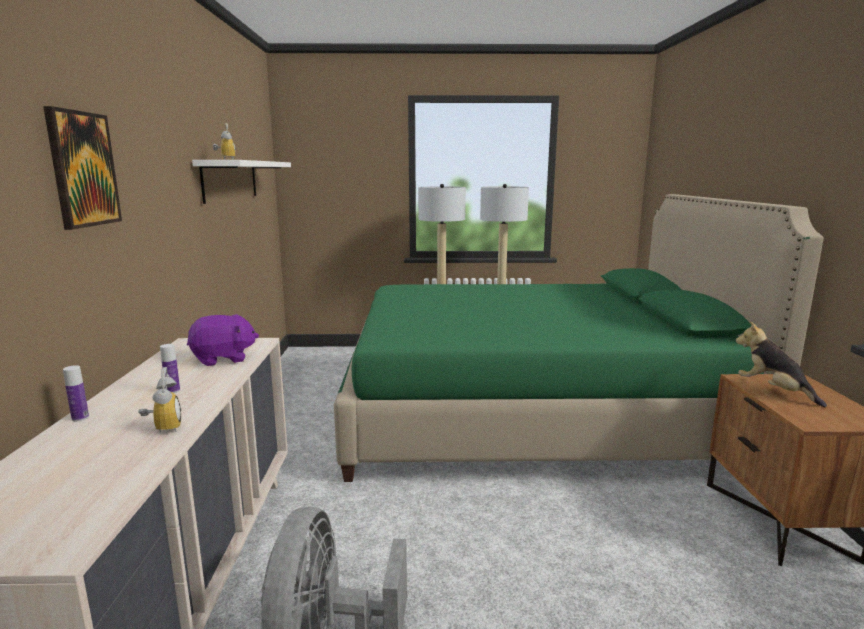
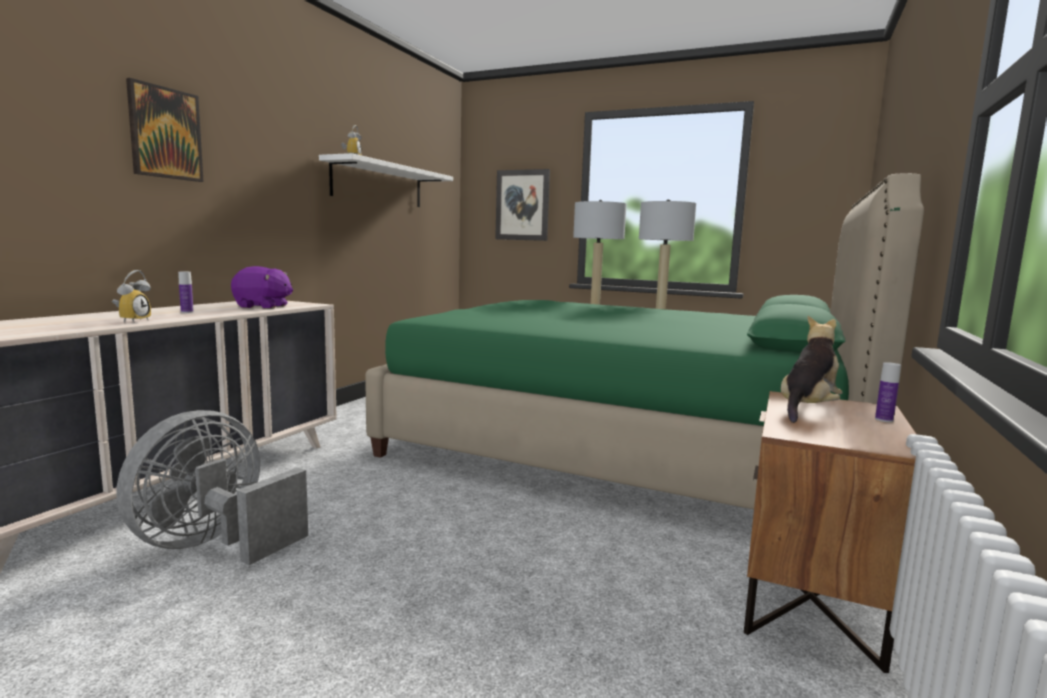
camera: 25 degrees right, 5 degrees down
(80, 418) = (104, 313): bottle -> bottle (884, 420)
(348, 184) = (522, 205): none -> picture
(773, 391) = (807, 409): plush toy -> plush toy turned 45 degrees clockwise

